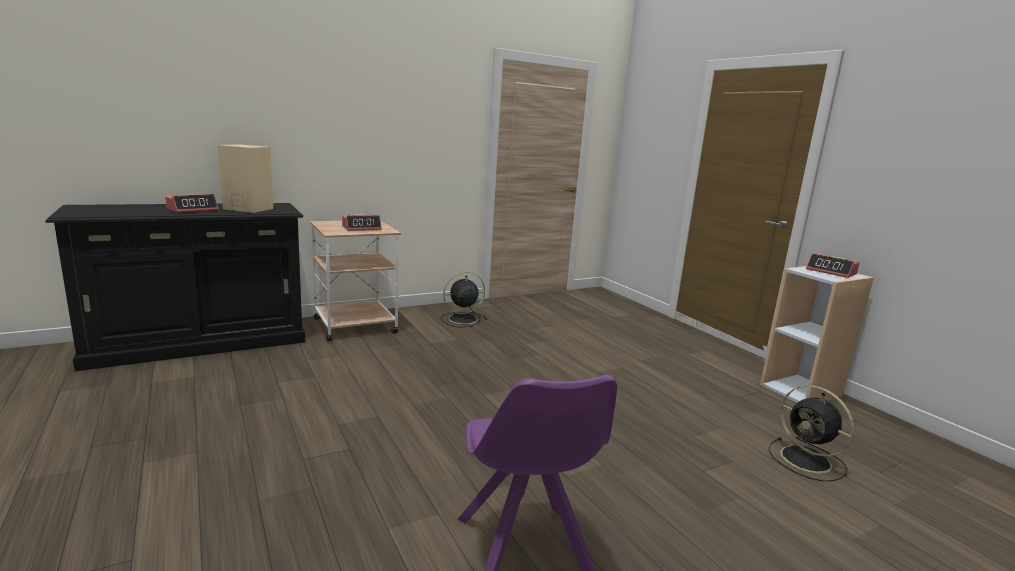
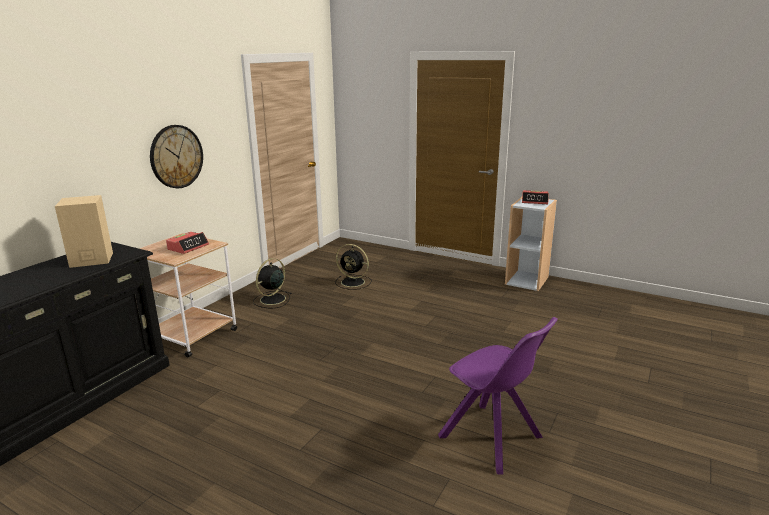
camera: 30 degrees left, 5 degrees up
(192, 209) = (43, 277): alarm clock -> none
(389, 139) = (176, 156): none -> wall clock
(807, 460) = (565, 324): black fan -> black fan (354, 282)

